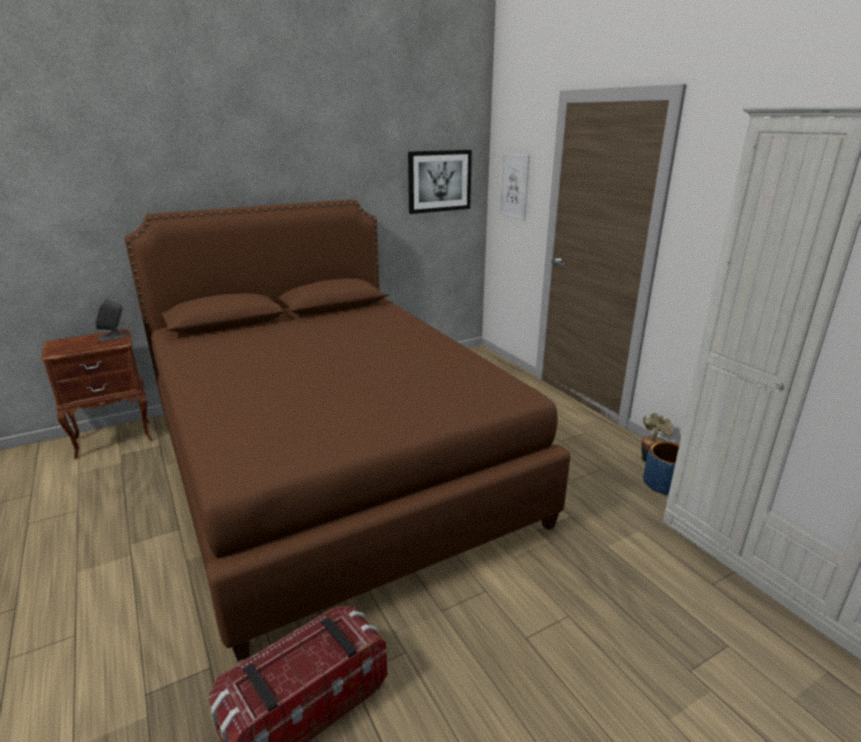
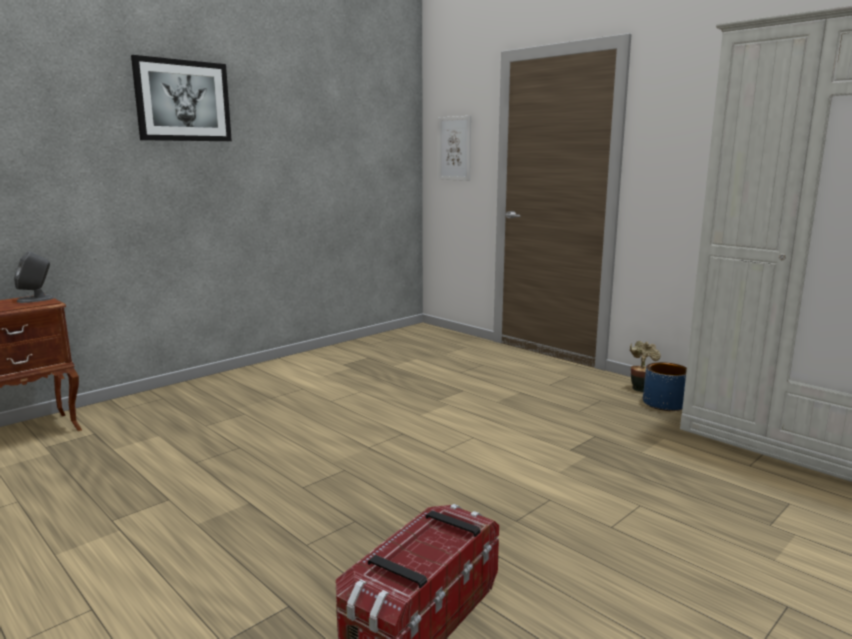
camera: 15 degrees left, 10 degrees down
(331, 463) = (320, 426): brown bed -> none
(439, 181) = (378, 144): picture -> picture (183, 101)

